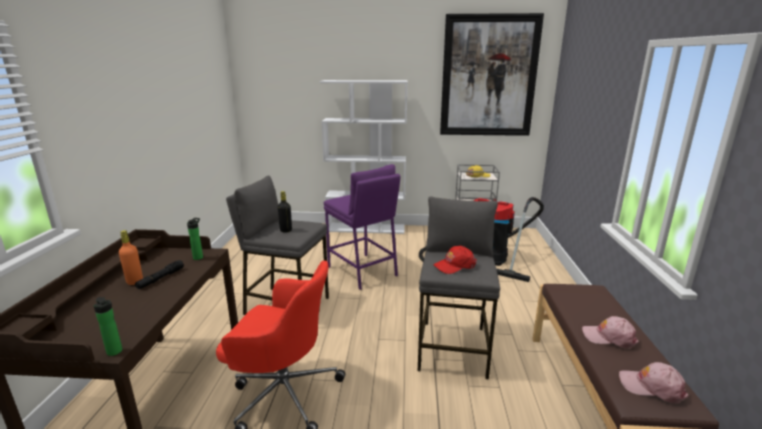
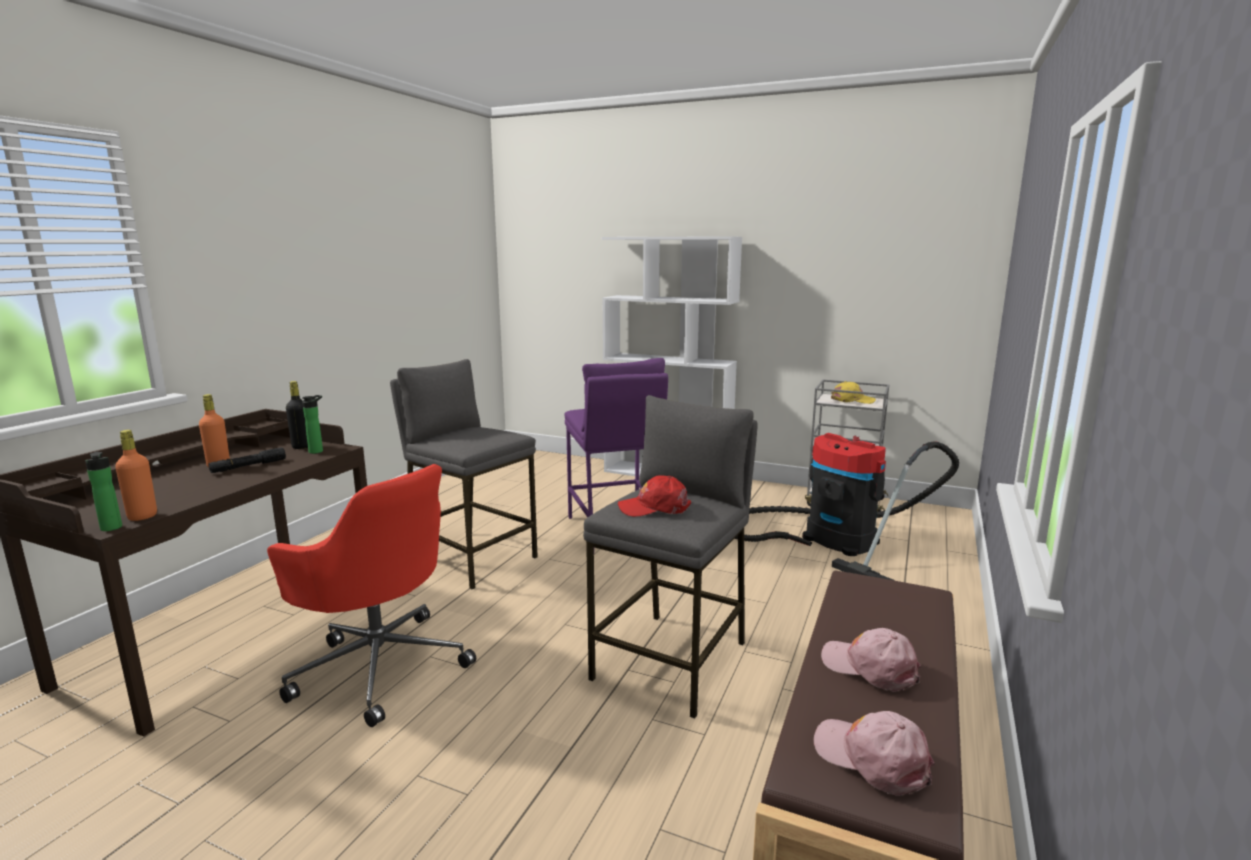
camera: 20 degrees right, 5 degrees down
(128, 336) = (142, 516): none -> orange bottle
(286, 230) = (466, 438): black bottle -> black bottle (301, 446)
(488, 77) = (881, 230): picture -> none

